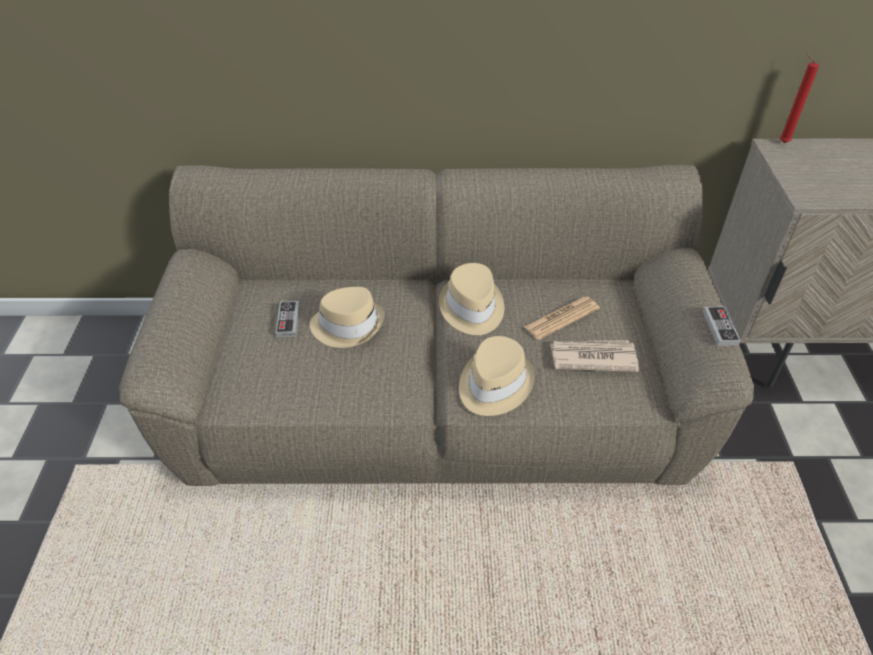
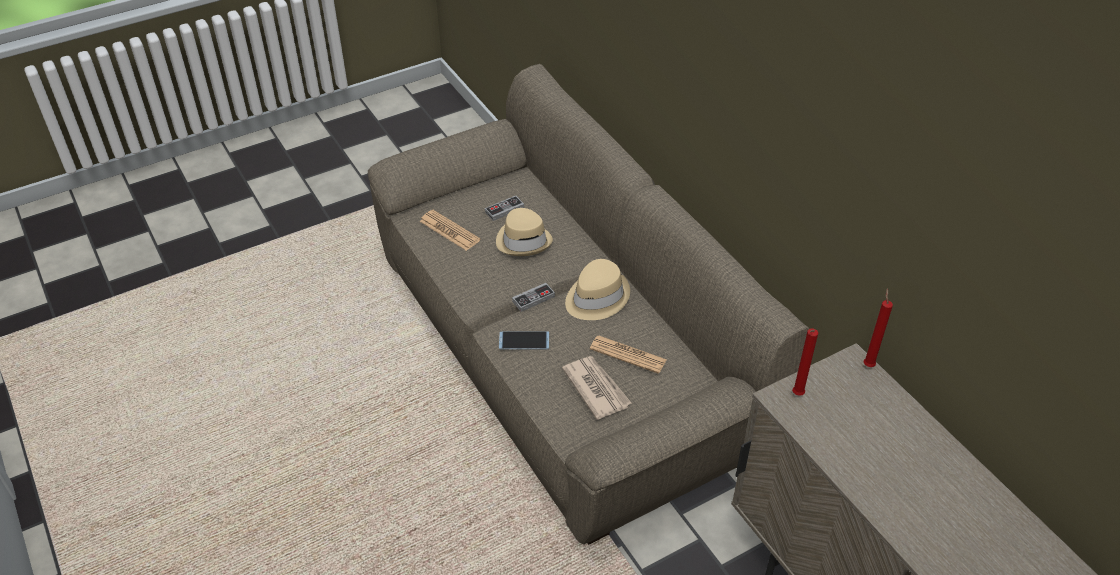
camera: 60 degrees right, 0 degrees up
(278, 377) = (449, 231): none -> newspaper
(494, 384) = (524, 341): beige hat -> phone
(720, 328) = (657, 439): game controller -> game controller (533, 299)
(807, 187) = (796, 395): none -> red candle

